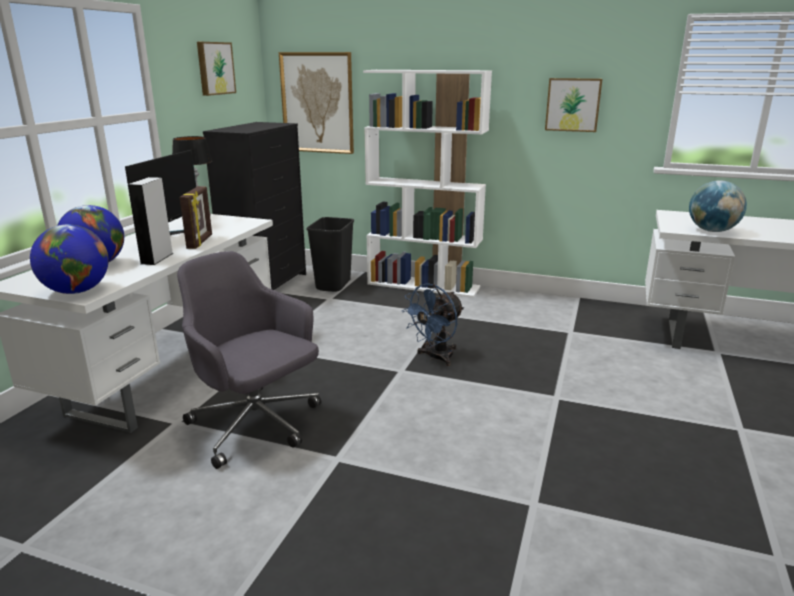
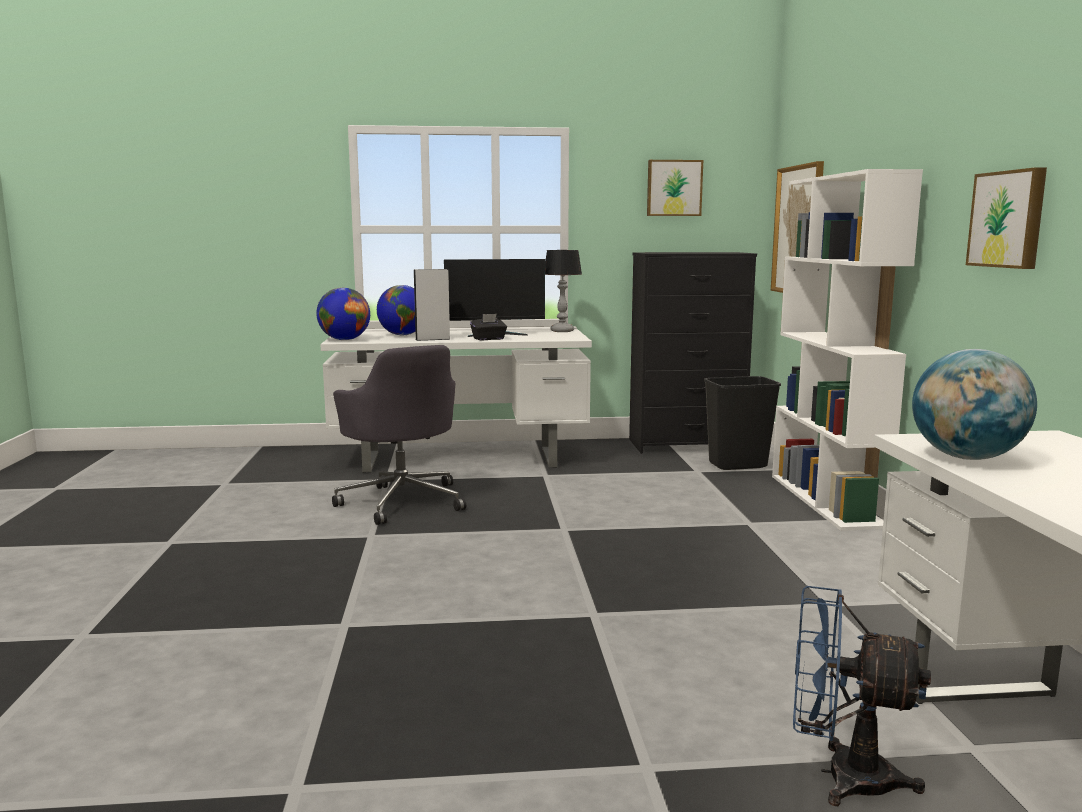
camera: 65 degrees right, 10 degrees down
(200, 242) = (489, 339): picture frame -> black tissue box
(256, 425) = (402, 501): grey office chair -> grey office chair turned 135 degrees clockwise
(435, 357) = (617, 538): blue fan -> blue fan (841, 775)

